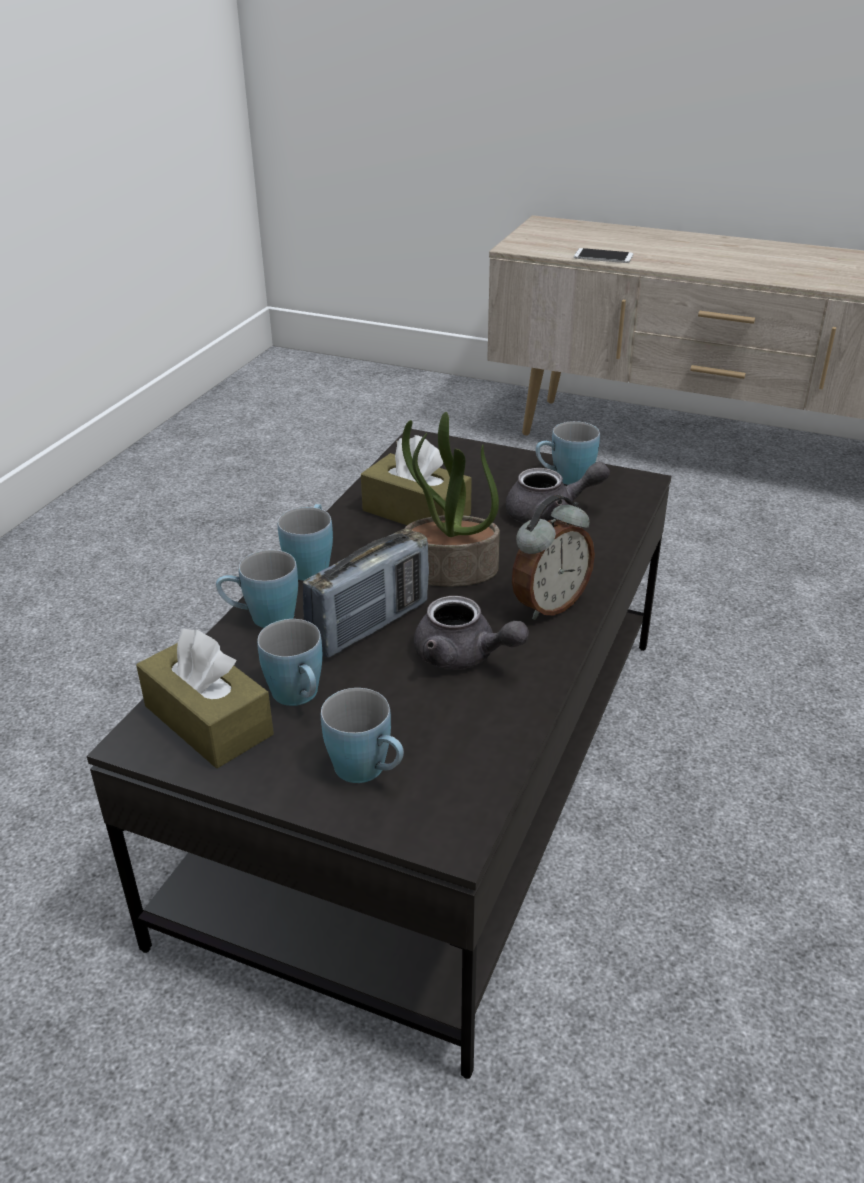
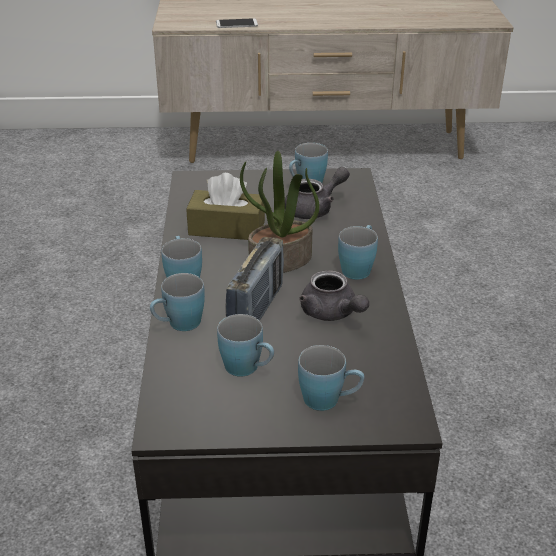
camera: 25 degrees left, 0 degrees up
(208, 720) = (198, 401): brown tissue box -> none
(464, 656) = (332, 313): grey teapot -> grey teapot turned 45 degrees clockwise
(548, 605) = (358, 267): alarm clock -> blue mug

